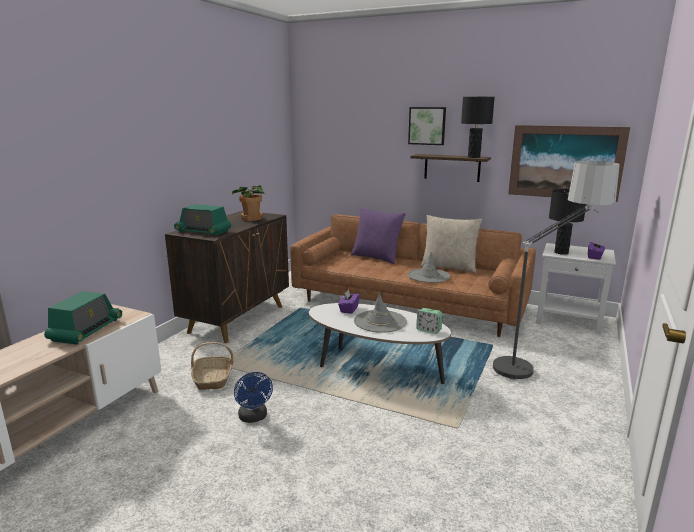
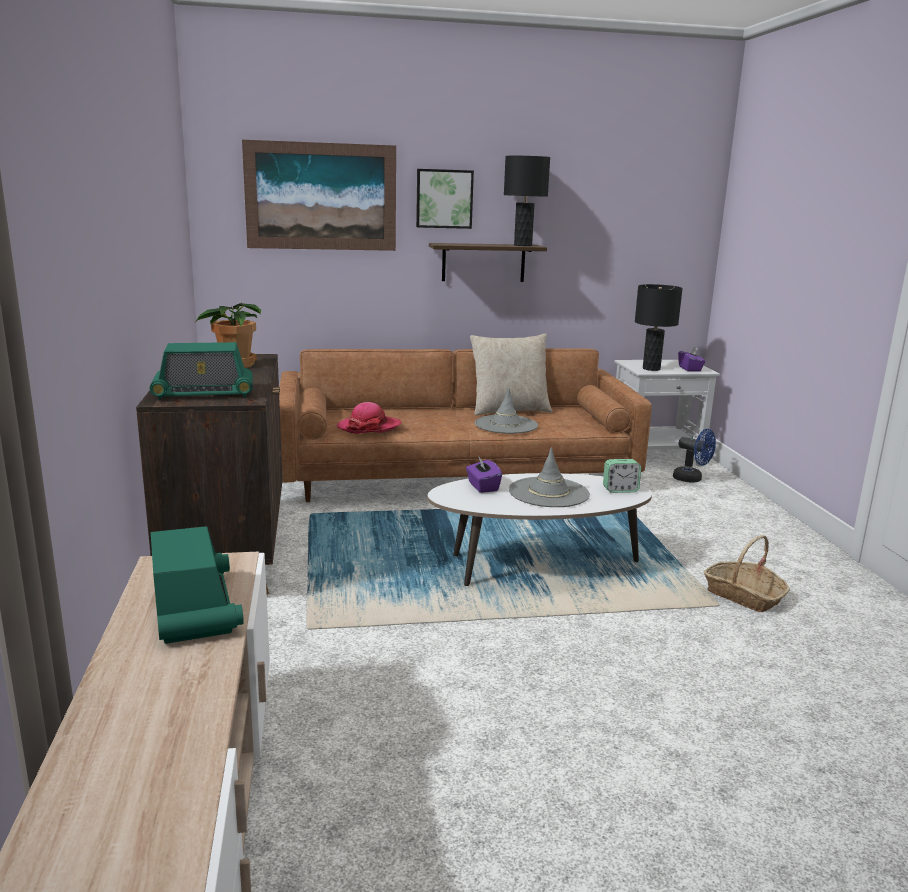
camera: 35 degrees left, 0 degrees up
(213, 379) = (331, 652): basket -> basket (743, 595)
(254, 417) = (478, 681): blue fan -> blue fan (692, 479)
(347, 264) = (369, 427): none -> hat
(376, 257) = (393, 412): purple pillow -> none
(538, 365) = (695, 513): floor lamp -> none
(565, 162) = (632, 250): picture -> picture (321, 196)

